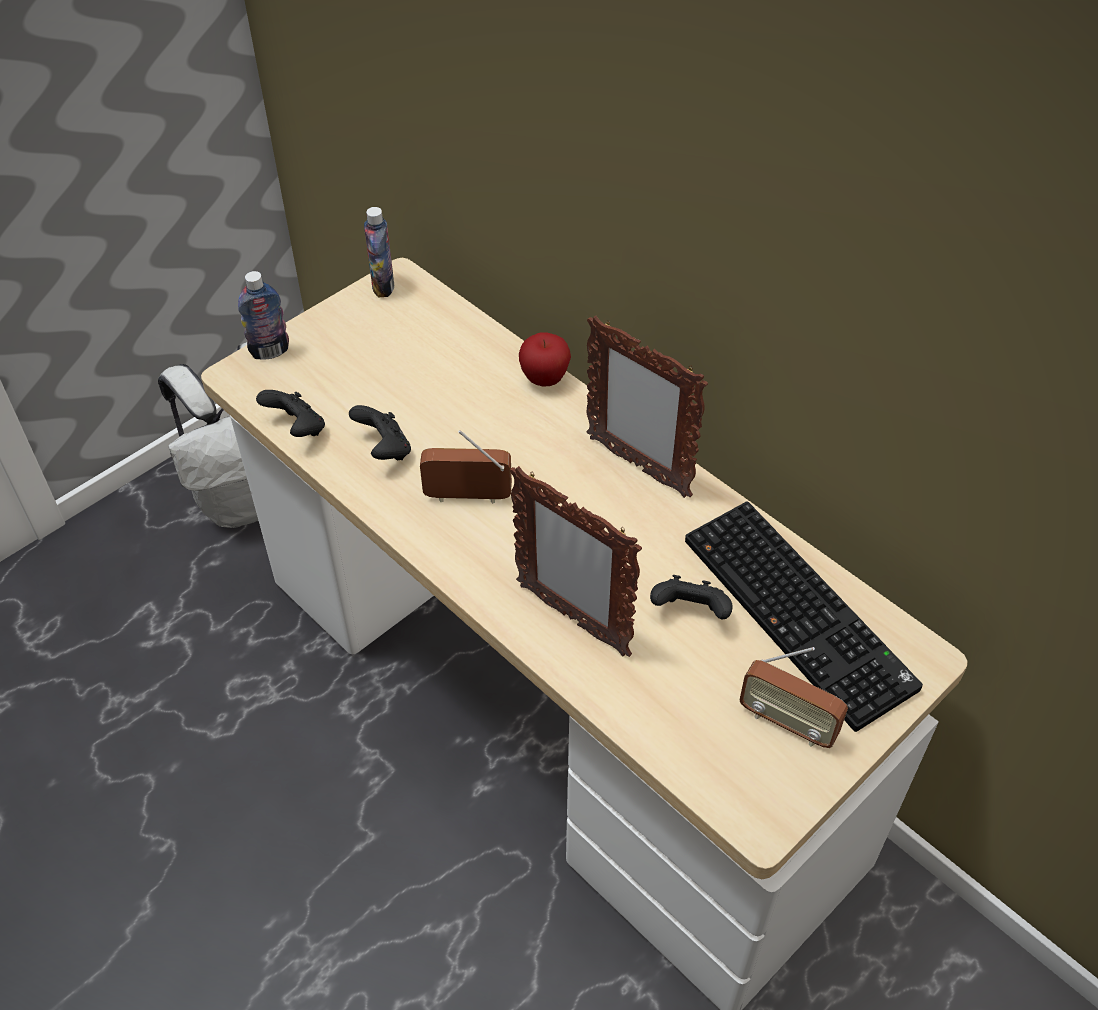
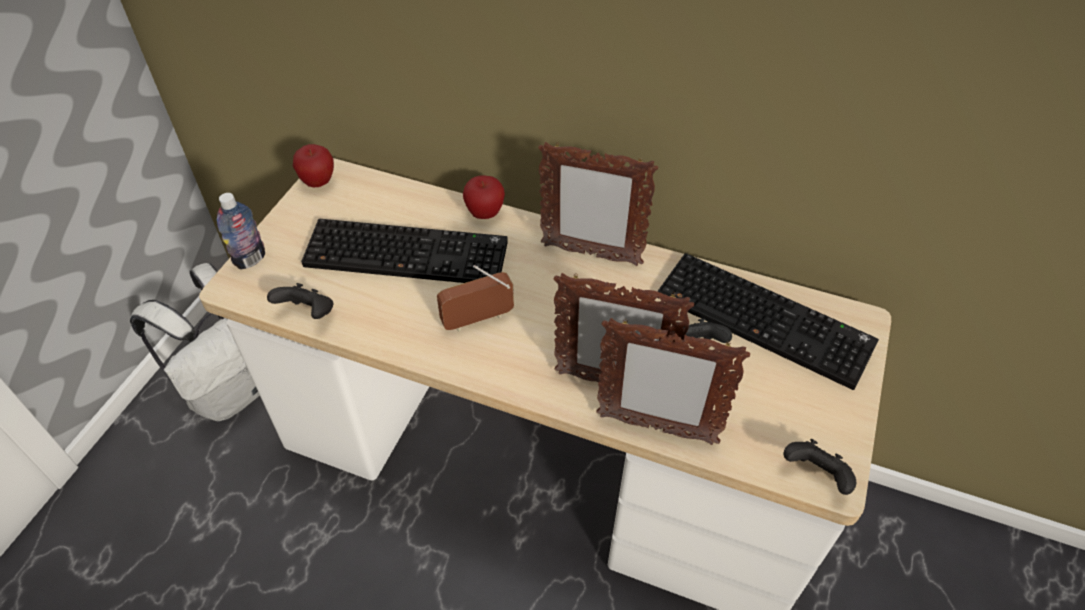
camera: 25 degrees left, 0 degrees up
(383, 286) = (318, 182): bottle -> apple
(384, 449) = (390, 306): black game controller -> black game controller (815, 475)
(436, 397) = (409, 252): none -> keyboard
(591, 684) = (655, 428): none -> picture frame
(787, 723) = (806, 402): radio -> none

